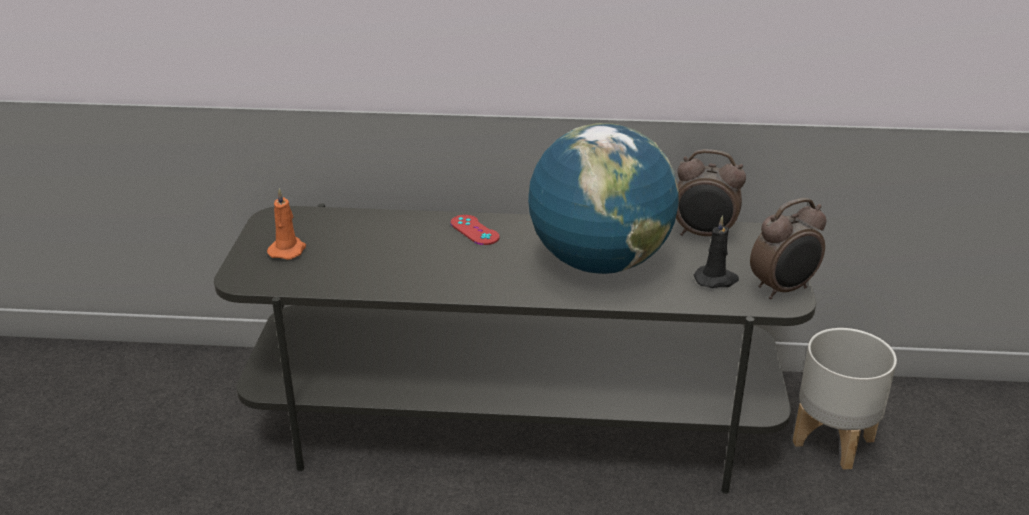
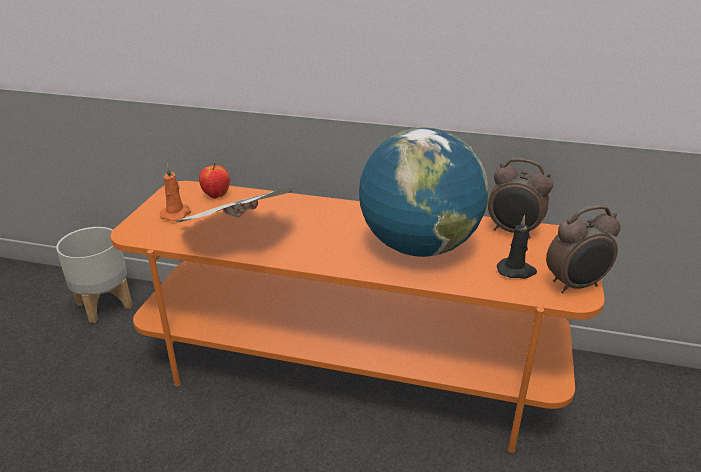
camera: 10 degrees right, 0 degrees up
(328, 222) = (216, 196): none -> apple
(377, 268) = (238, 234): none -> newspaper
(474, 230) = (325, 211): red game controller -> none
(516, 421) = (352, 366): grey tv stand -> orange tv stand
(831, 440) = (611, 416): grey planter -> grey planter (104, 304)

